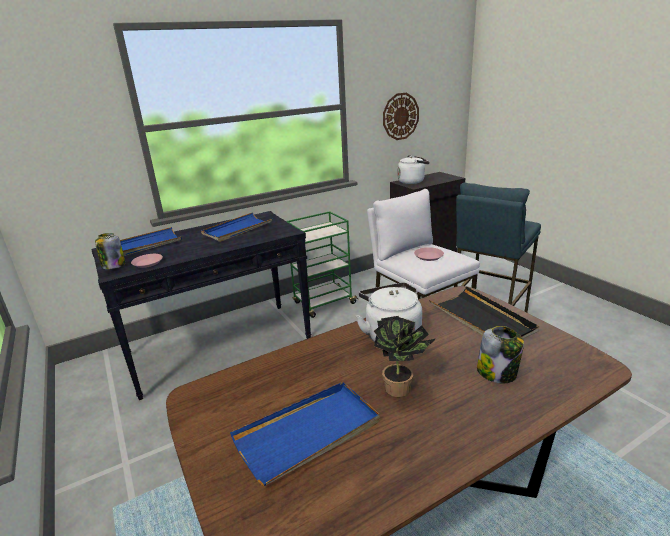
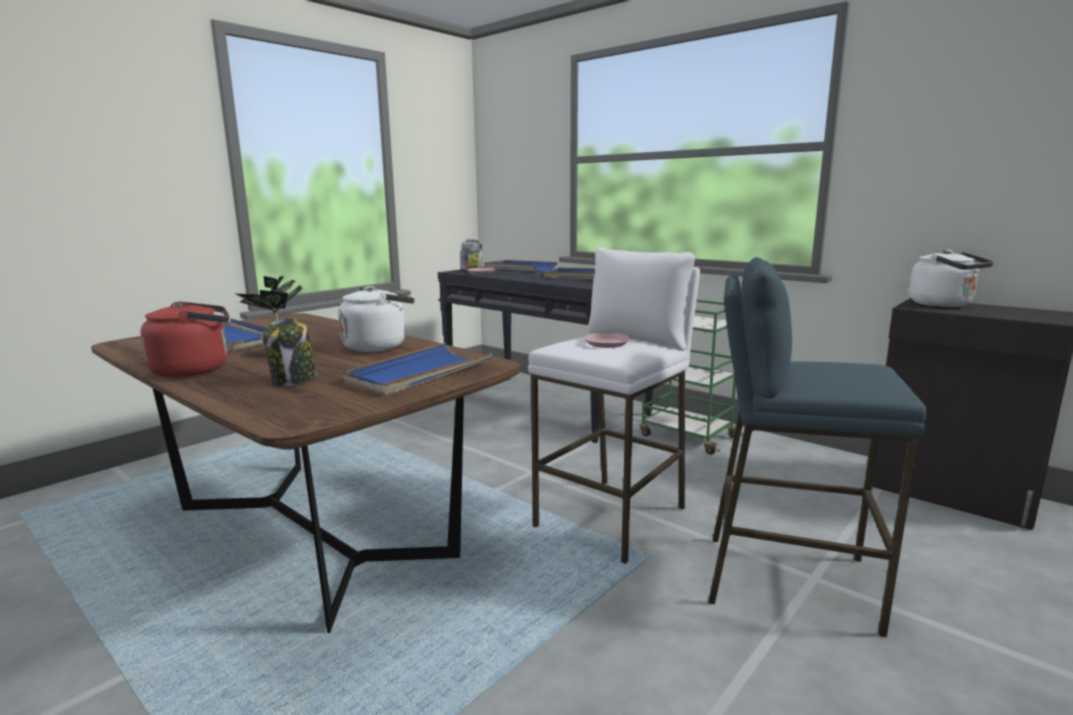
camera: 70 degrees right, 10 degrees down
(400, 116) = (969, 171): wall clock -> none
(451, 439) = (196, 370): none -> red kettle
(482, 319) = (419, 373): black tray -> blue tray

